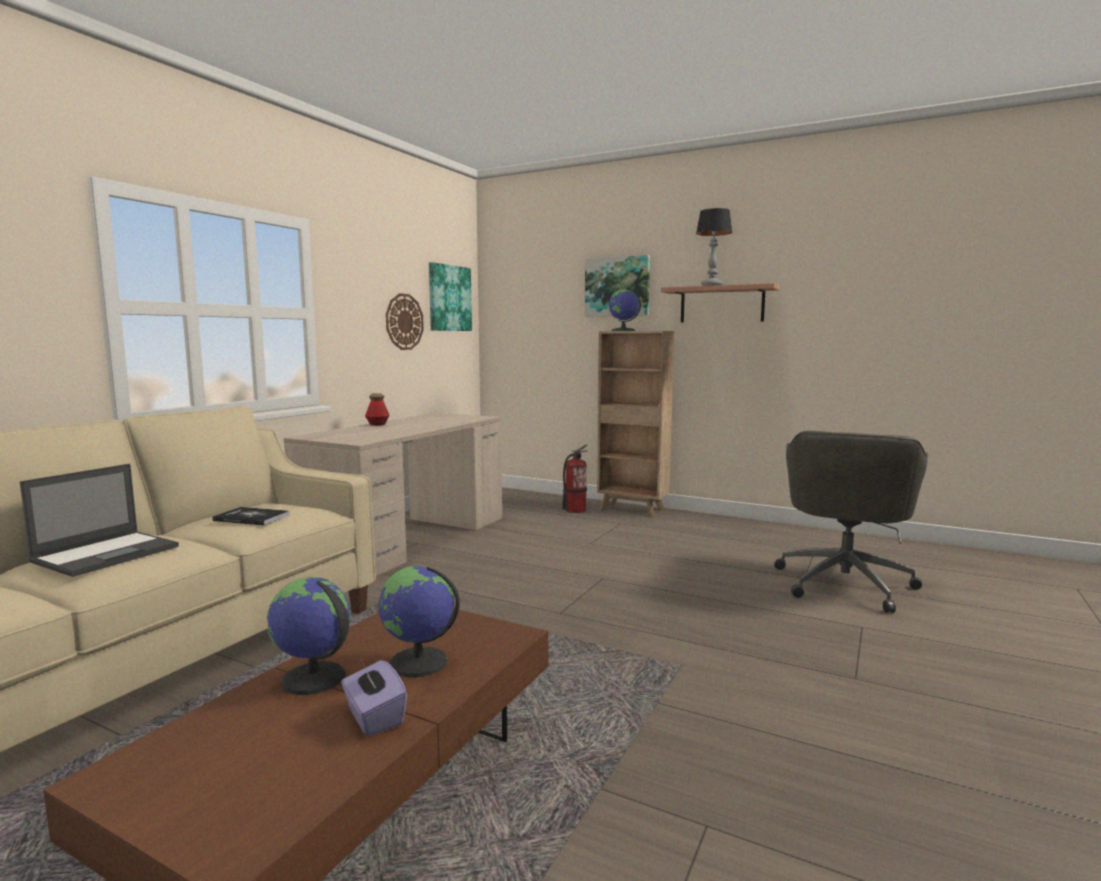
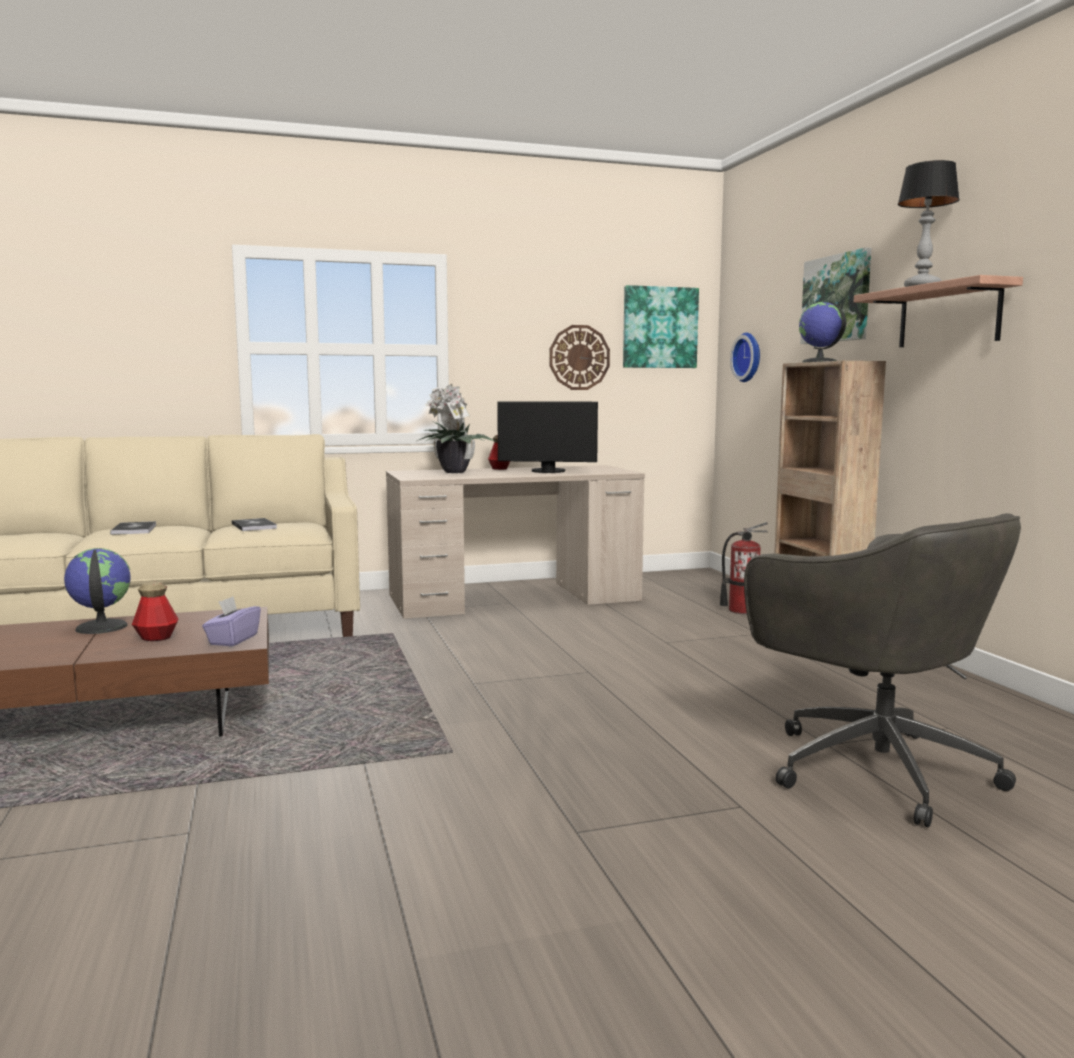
camera: 45 degrees right, 0 degrees up
(108, 553) = (134, 529): laptop -> book
(360, 432) = (454, 472): none -> potted plant
(374, 717) = (65, 651): purple tissue box -> purple tissue box (233, 640)
(418, 663) = (156, 638): globe -> bottle
(430, 422) = (548, 471): none -> monitor
(520, 324) = (749, 357): none -> wall clock
(844, 582) = (873, 767): grey office chair -> grey office chair turned 105 degrees counterclockwise

